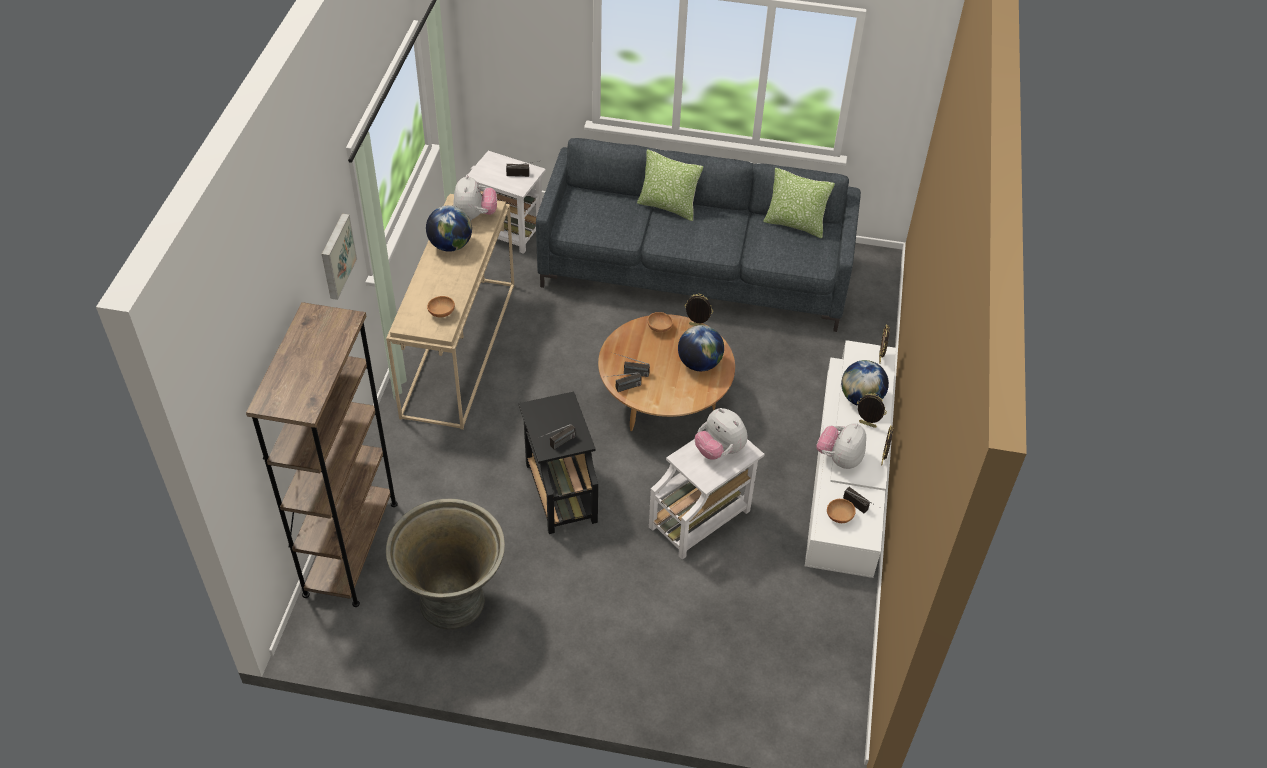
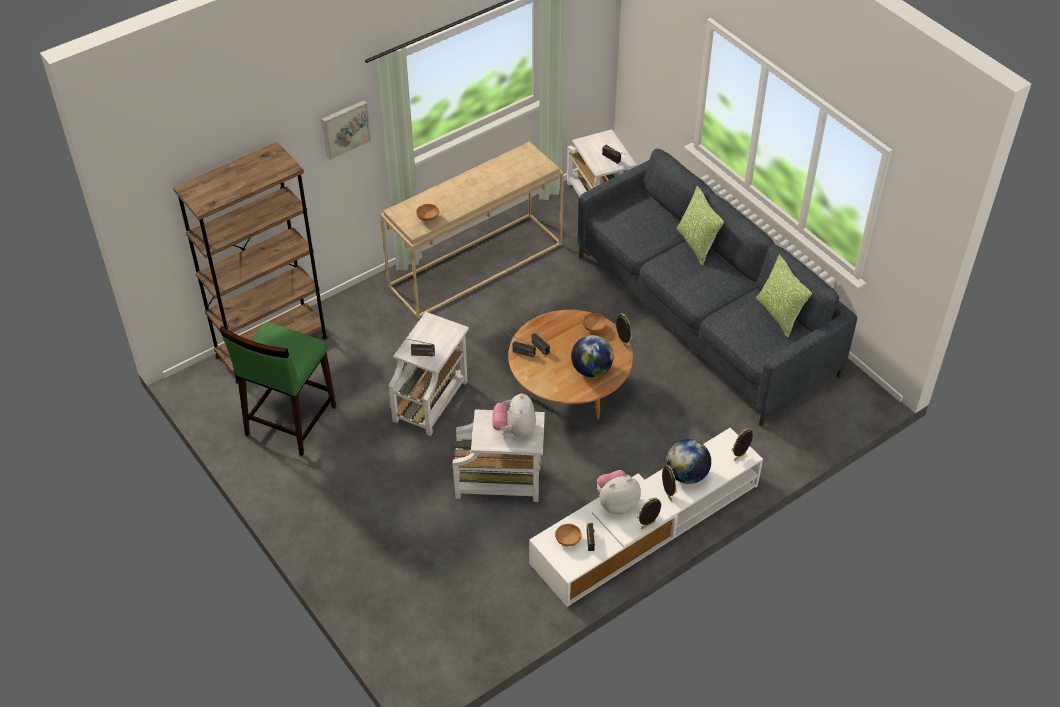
camera: 45 degrees right, 0 degrees up
(450, 245) = (487, 177): globe -> none
(453, 603) = (289, 421): grey planter -> green stool
(475, 215) = (527, 166): plush toy -> none
(560, 490) = (431, 399): black side table -> white side table

